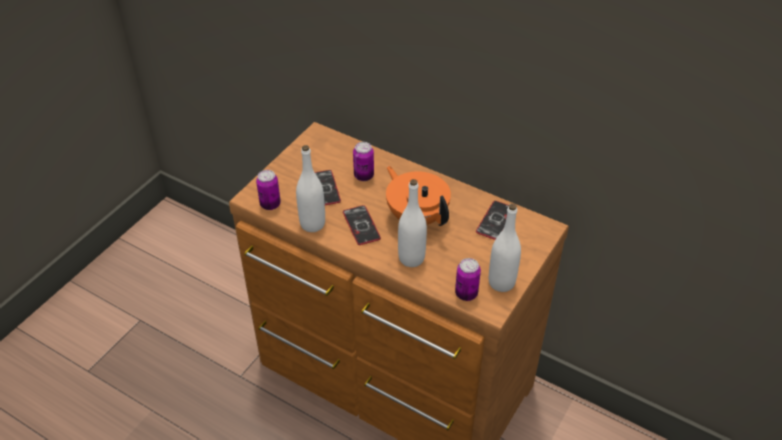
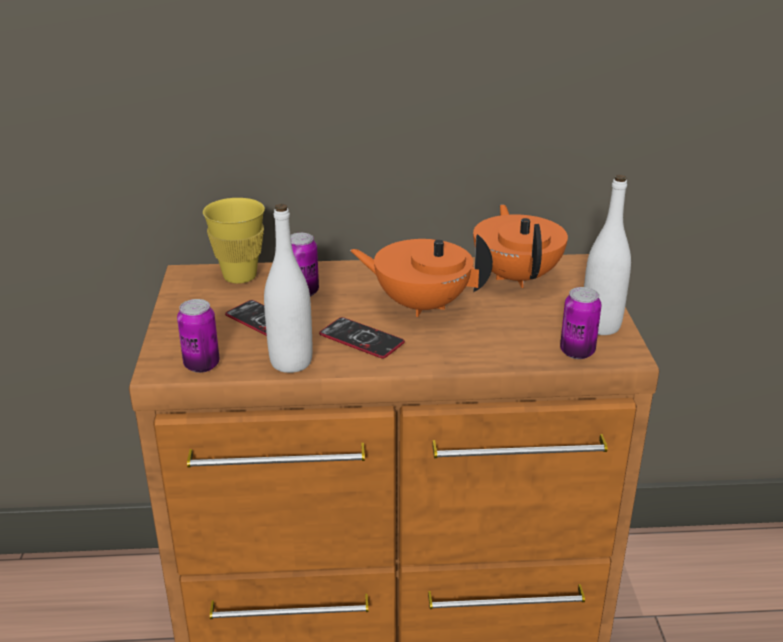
camera: 35 degrees left, 15 degrees down
(342, 148) = (240, 276): none -> yellow cup
(411, 258) = (467, 345): white bottle -> none
(495, 221) = (517, 276): phone -> orange teapot

